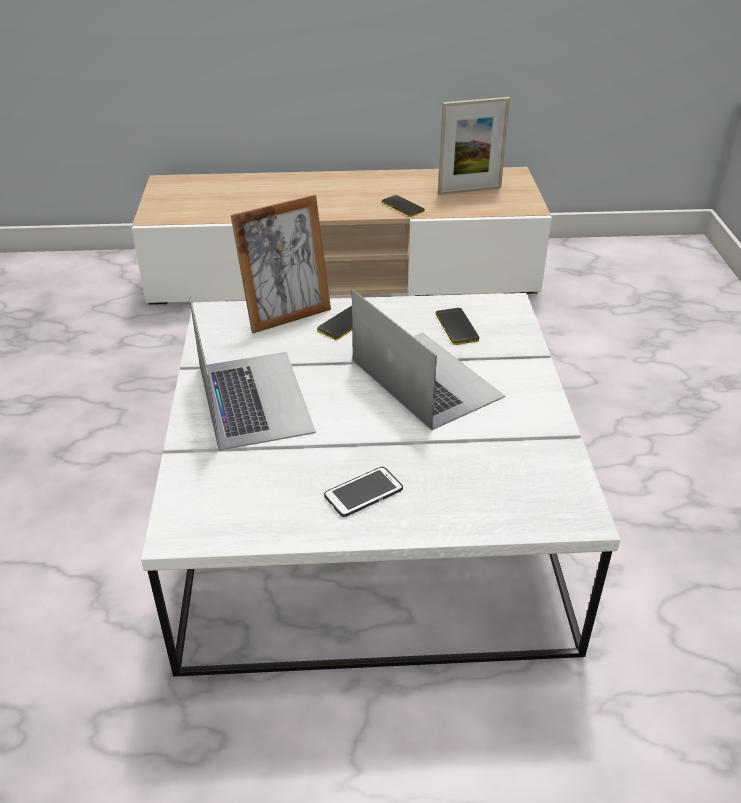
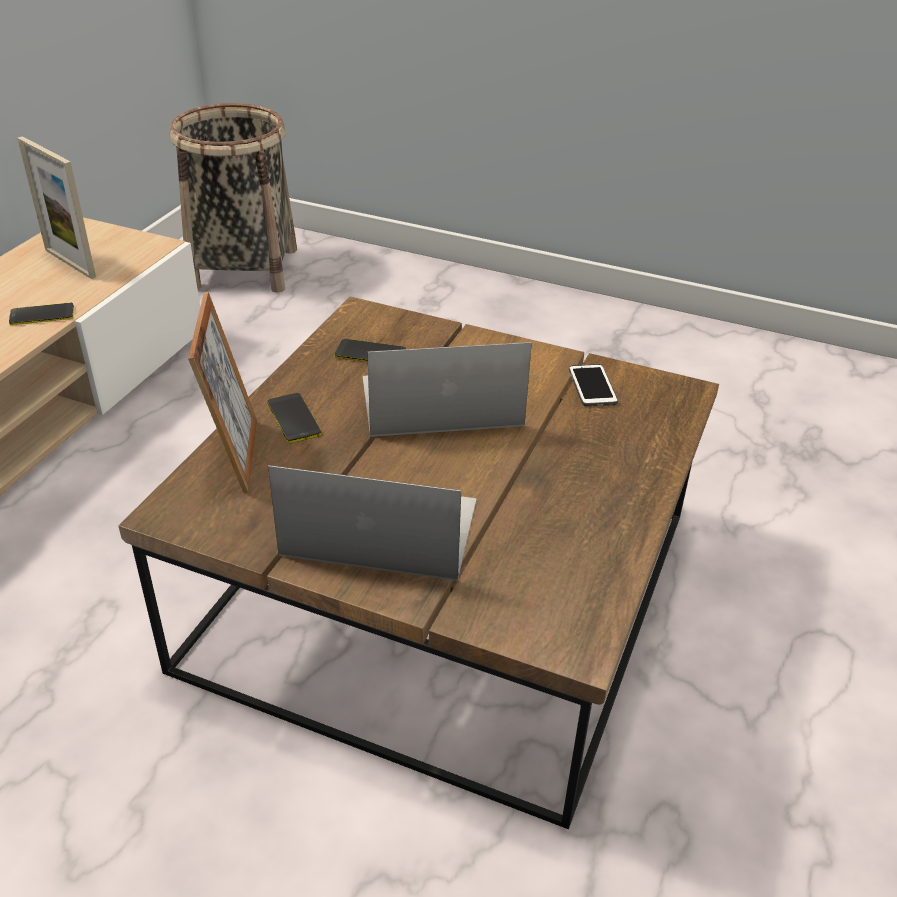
camera: 65 degrees left, 0 degrees up
(363, 493) = (590, 497): phone -> phone (592, 386)
(366, 520) = (439, 590): white coffee table -> brown coffee table
(469, 190) = (70, 263): picture frame -> picture frame turned 120 degrees clockwise
(644, 277) = (244, 268): none -> basket

